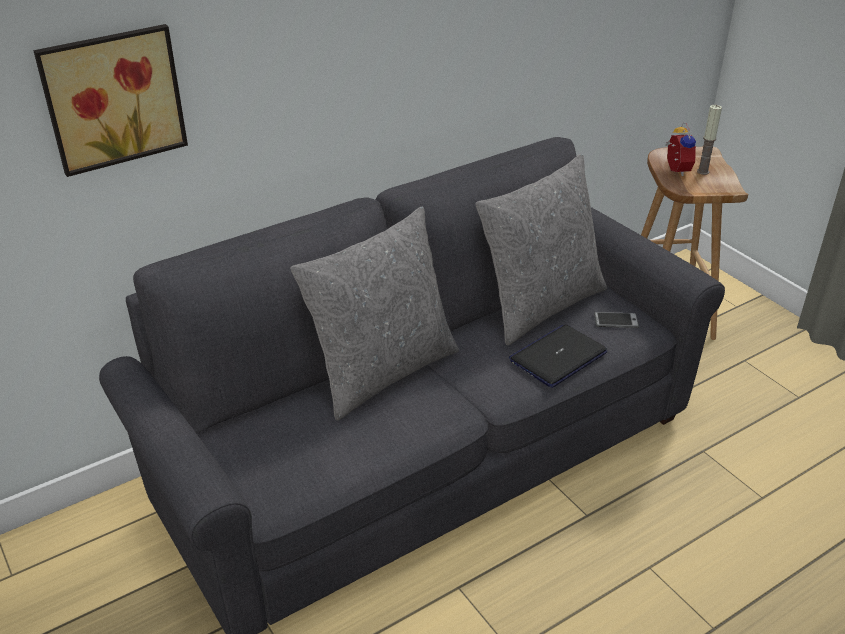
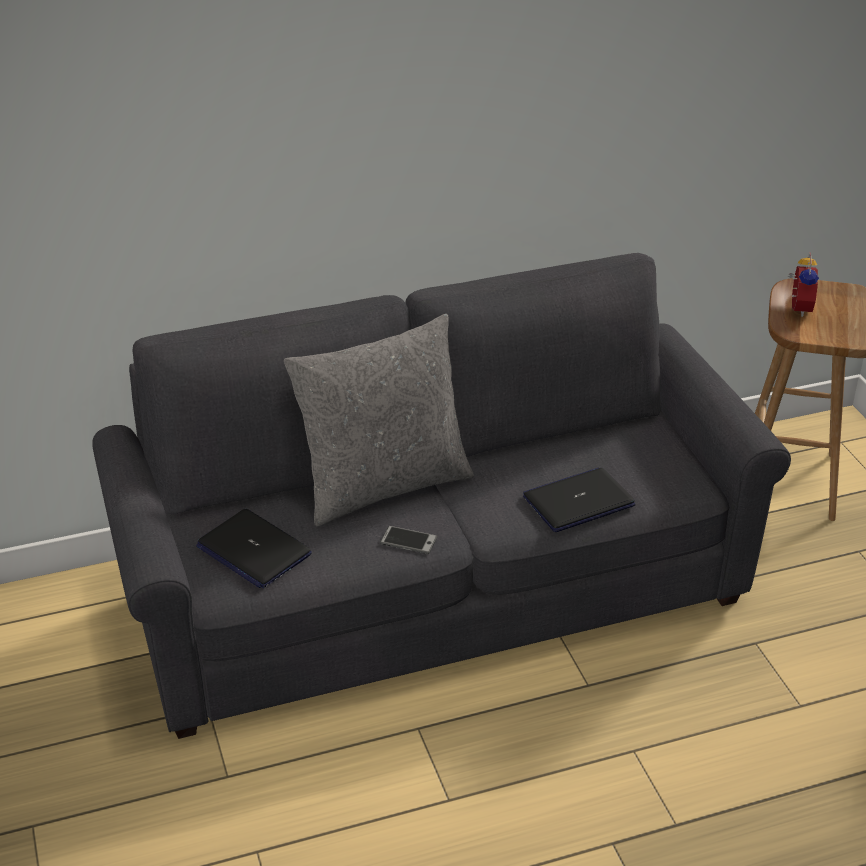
camera: 15 degrees right, 0 degrees up
(112, 97) = (134, 167): picture -> none
(286, 454) = (253, 550): none -> laptop
(540, 305) = (586, 442): grey pillow -> none
(616, 321) = (664, 473): phone -> phone (408, 541)
(703, 171) = (830, 314): candle -> none

